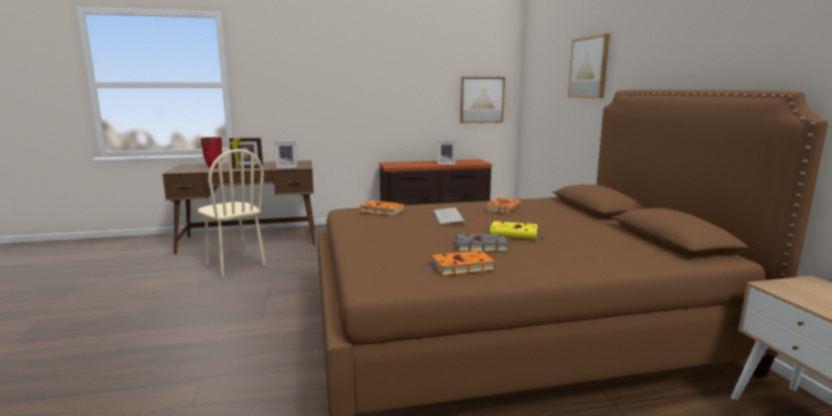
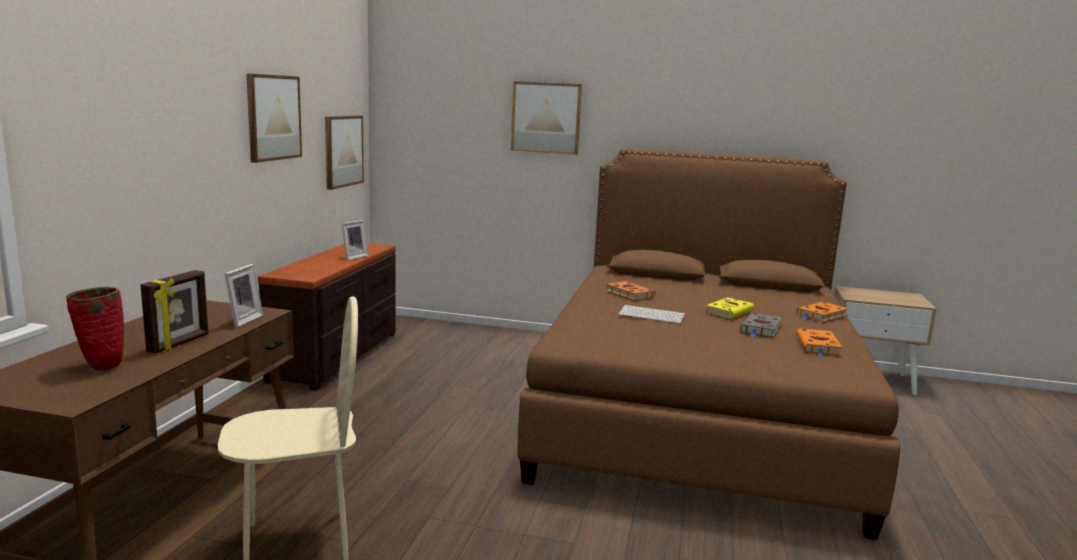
camera: 65 degrees left, 0 degrees up
(381, 210) = (597, 331): orange book -> orange book (821, 315)
(405, 76) = (273, 117): none -> picture

